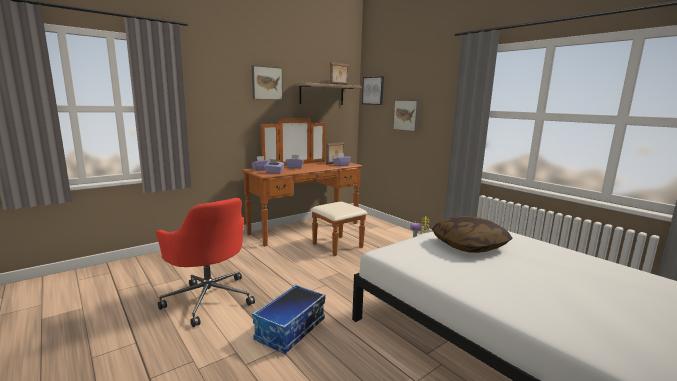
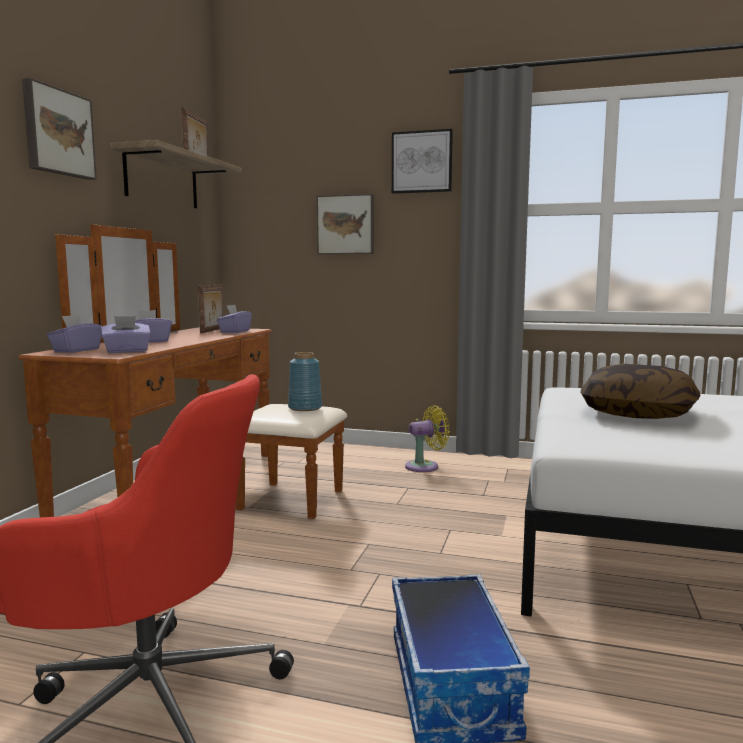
camera: 35 degrees left, 5 degrees down
(345, 206) = (304, 408): none -> blue vase
(373, 90) = (257, 181): picture -> picture (422, 162)

